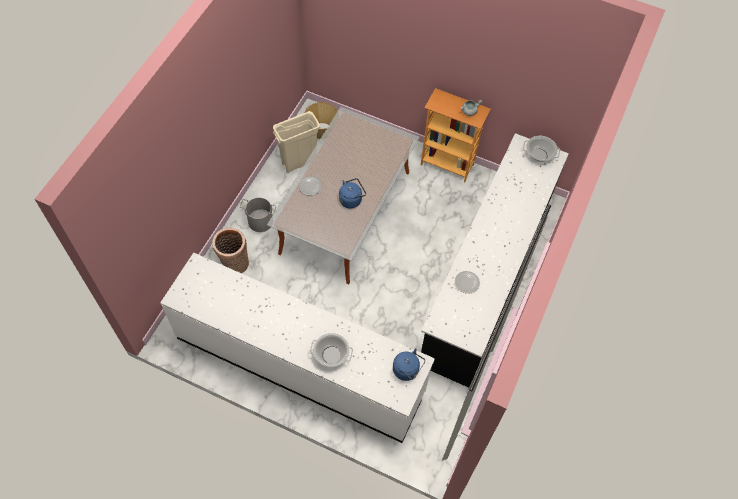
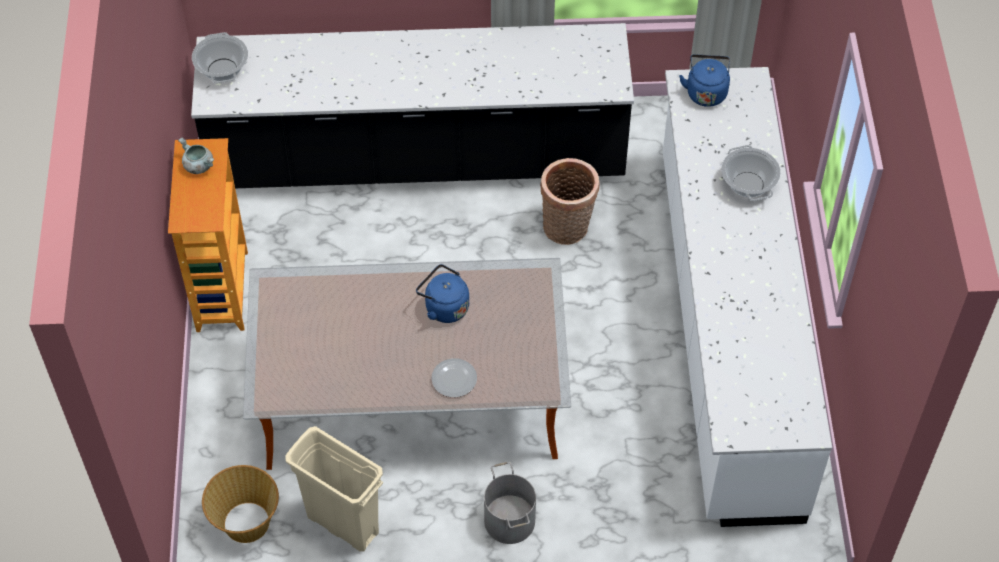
camera: 115 degrees left, 5 degrees down
(234, 264) = (619, 516): basket -> basket (567, 229)
(467, 282) = (520, 77): plate -> none

